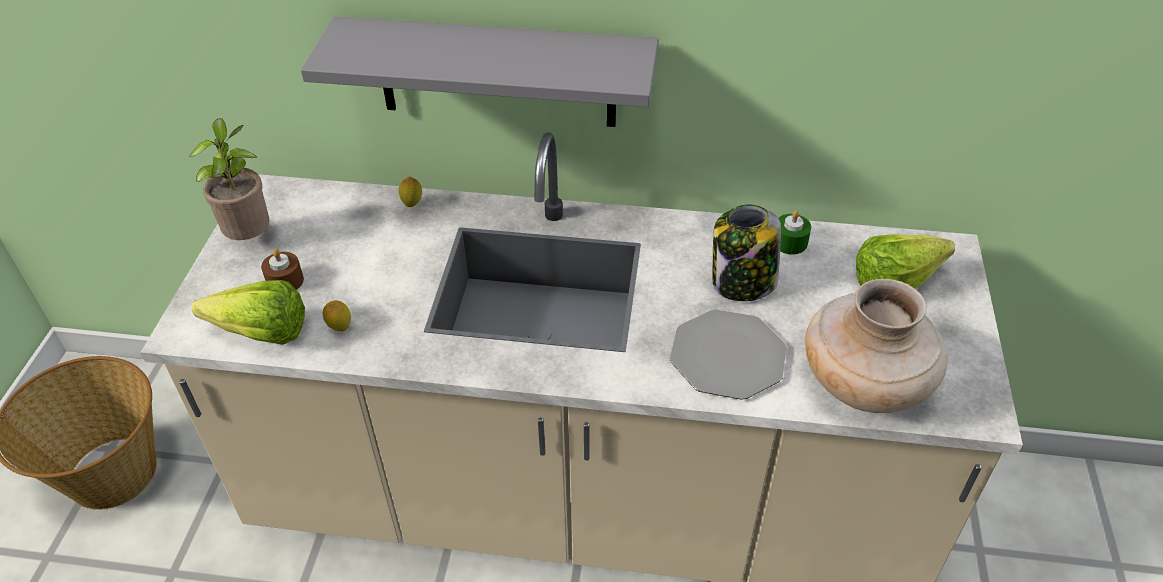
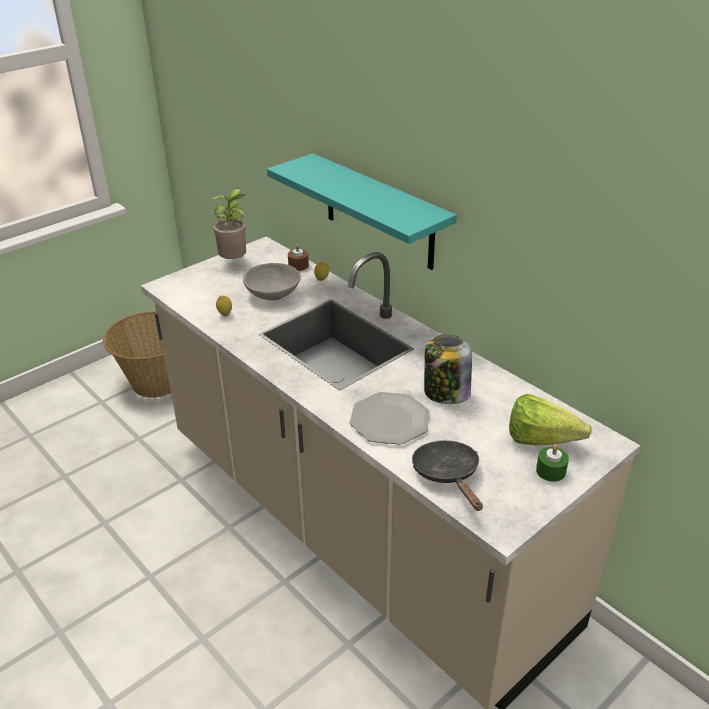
camera: 40 degrees right, 10 degrees down
(254, 332) = (190, 299): lettuce -> none
(285, 281) = (226, 285): brown candle -> brown candle (298, 265)
(371, 260) = (273, 294): none -> grey bowl
(496, 73) = (379, 212): grey shelf -> turquoise shelf
(790, 242) = (502, 388): green candle -> green candle (550, 471)
(864, 386) = (448, 475): beige vase -> black frying pan

